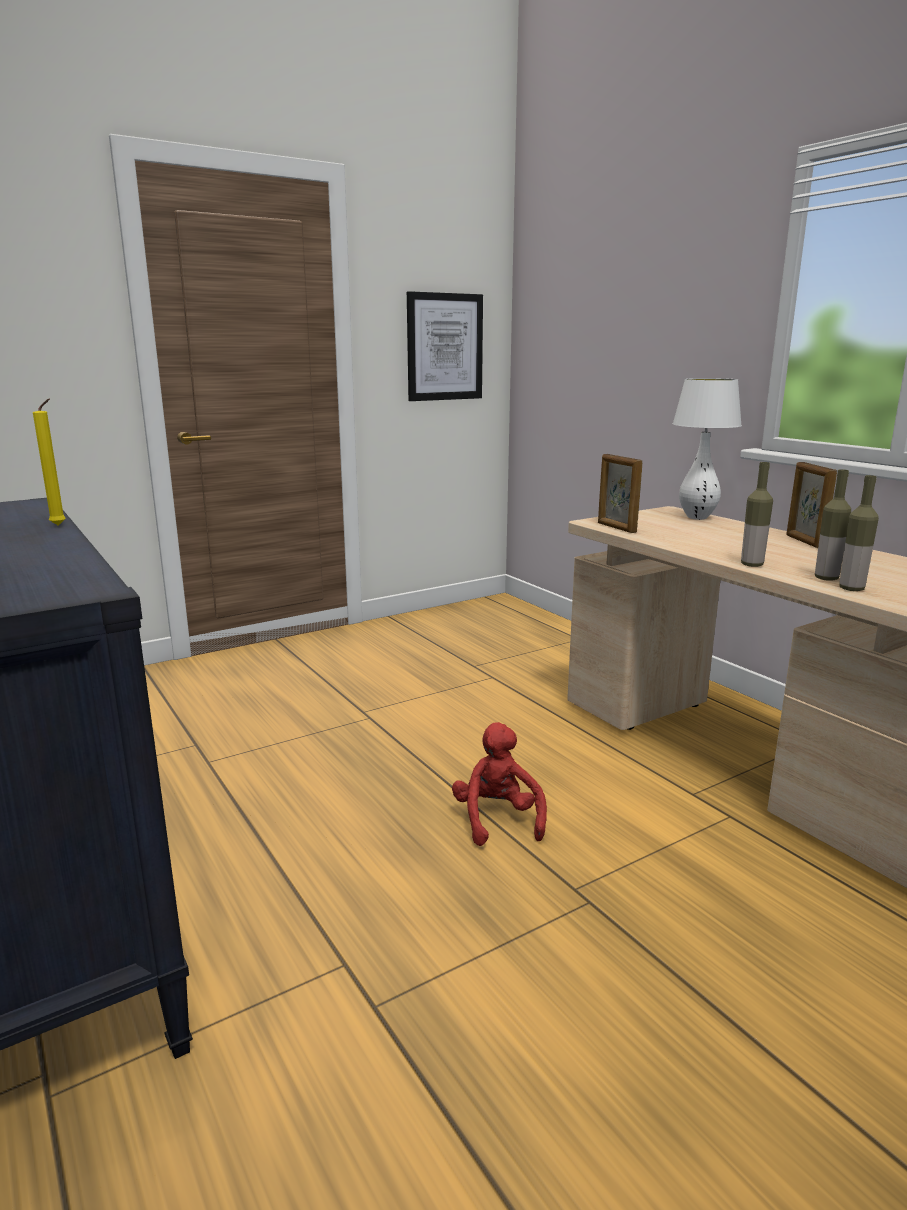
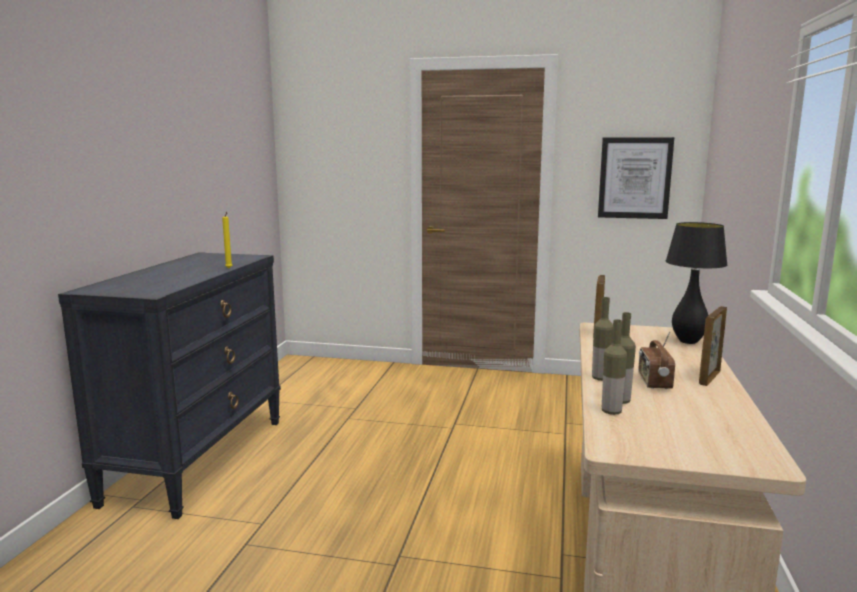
camera: 45 degrees right, 5 degrees down
(497, 819) = (423, 505): red plush toy -> none
(697, 518) = (688, 341): white table lamp -> black table lamp
(790, 556) = (653, 382): none -> radio

